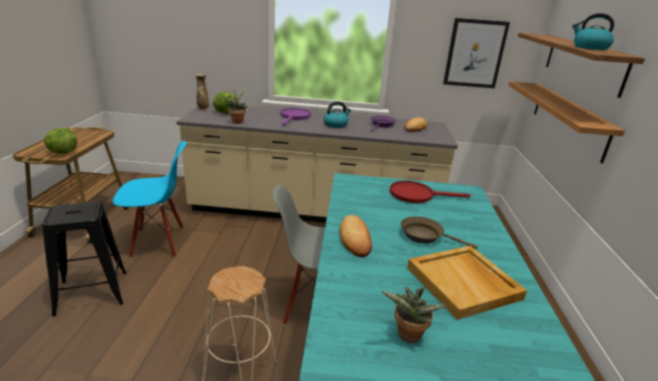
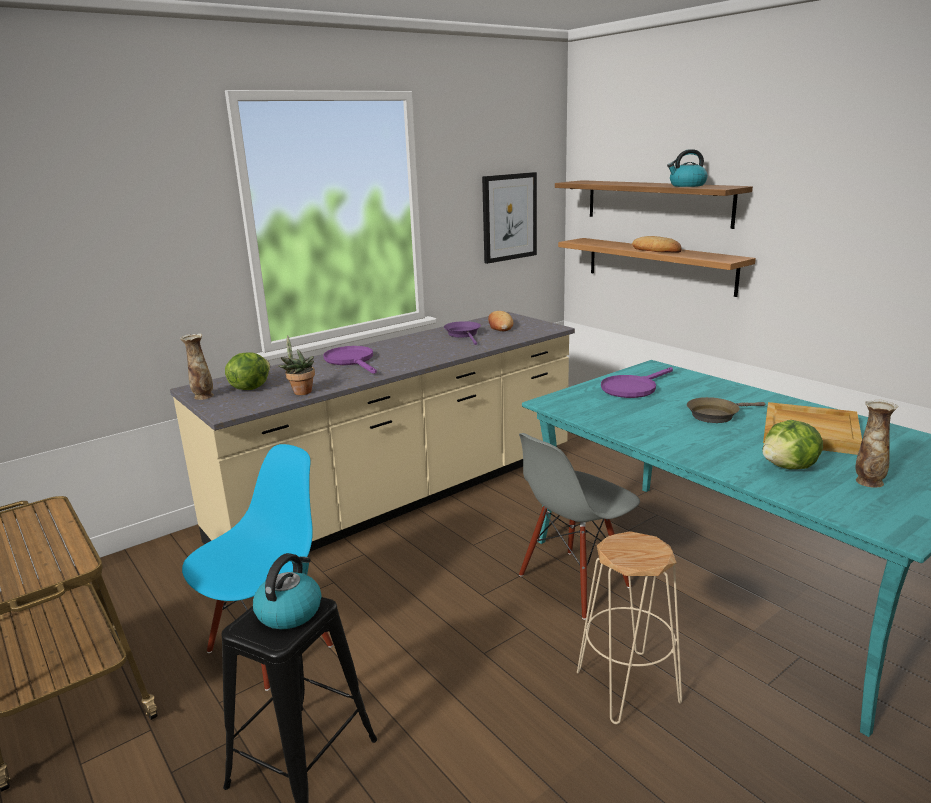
camera: 40 degrees left, 5 degrees down
(62, 152) = (65, 561): lettuce -> lettuce (789, 467)
(336, 125) = (420, 351): kettle -> kettle (289, 611)
(355, 239) = (685, 444): bread -> bread (656, 250)
(407, 337) = (868, 481): potted plant -> vase
(417, 195) = (633, 388): red frying pan -> purple frying pan

